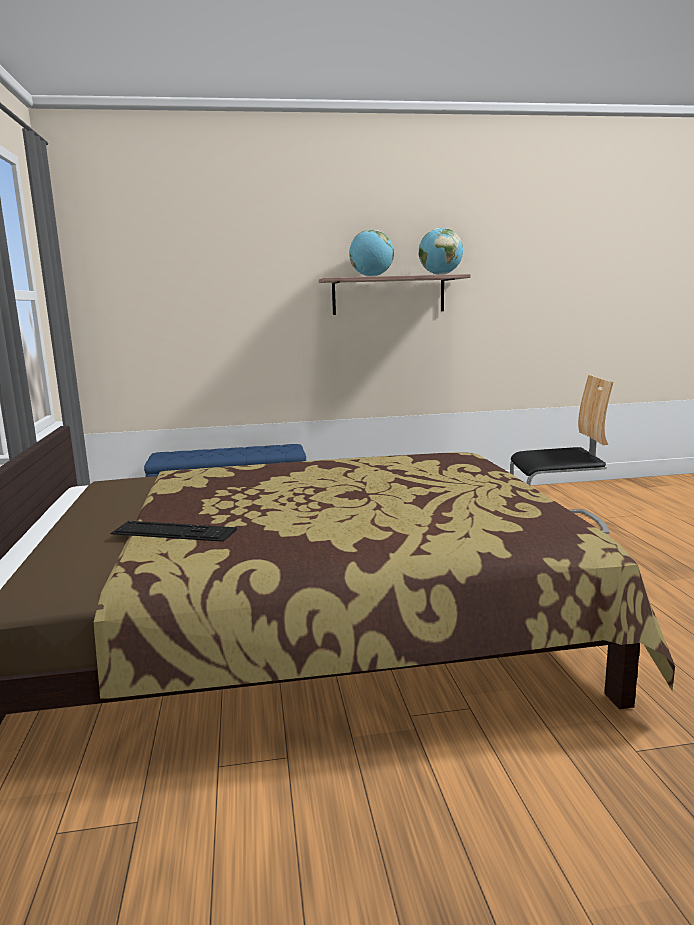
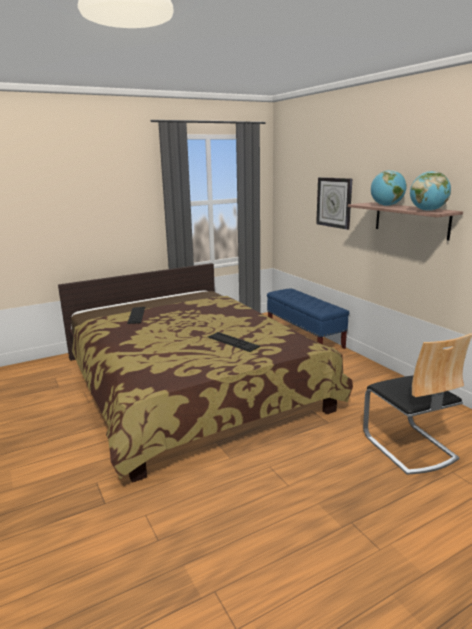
camera: 70 degrees right, 5 degrees up
(240, 287) = (334, 202): none -> wall clock
(418, 479) = (233, 342): none -> keyboard

